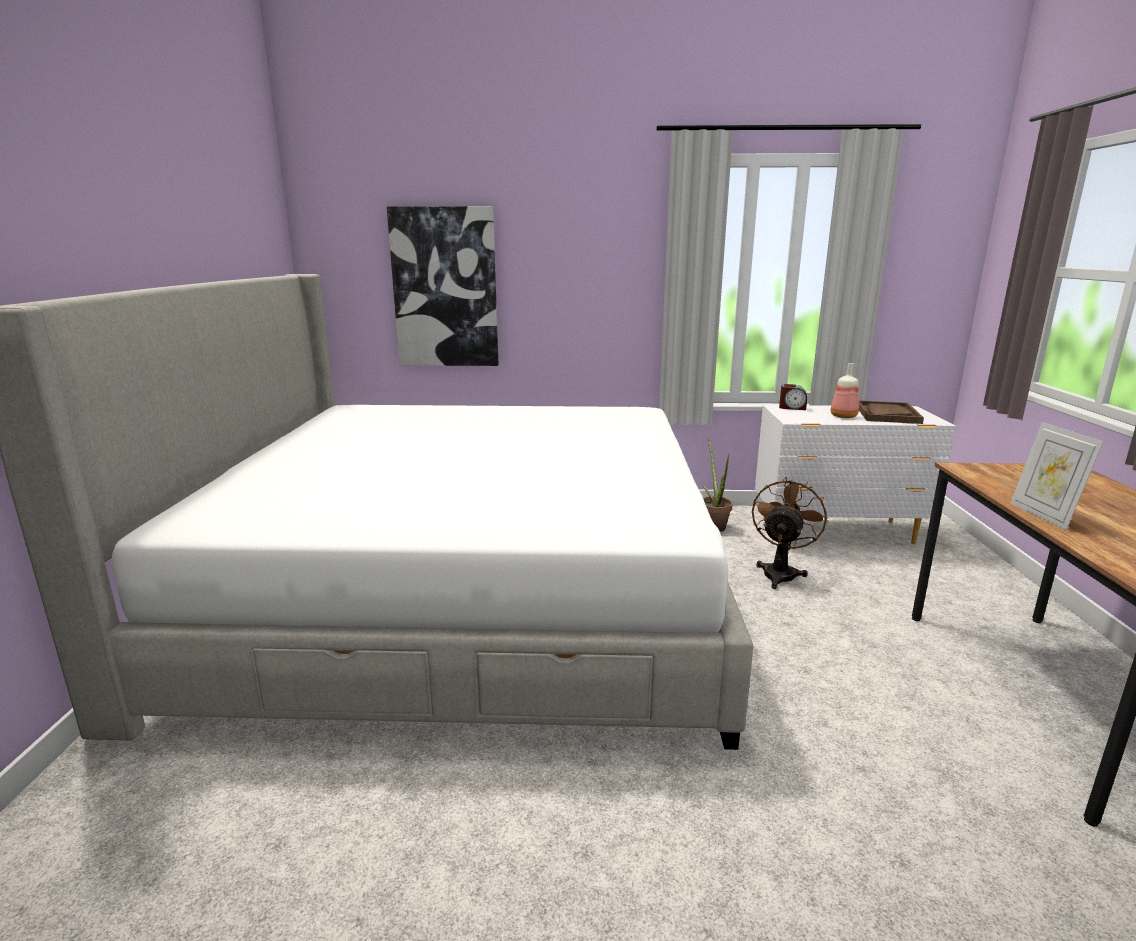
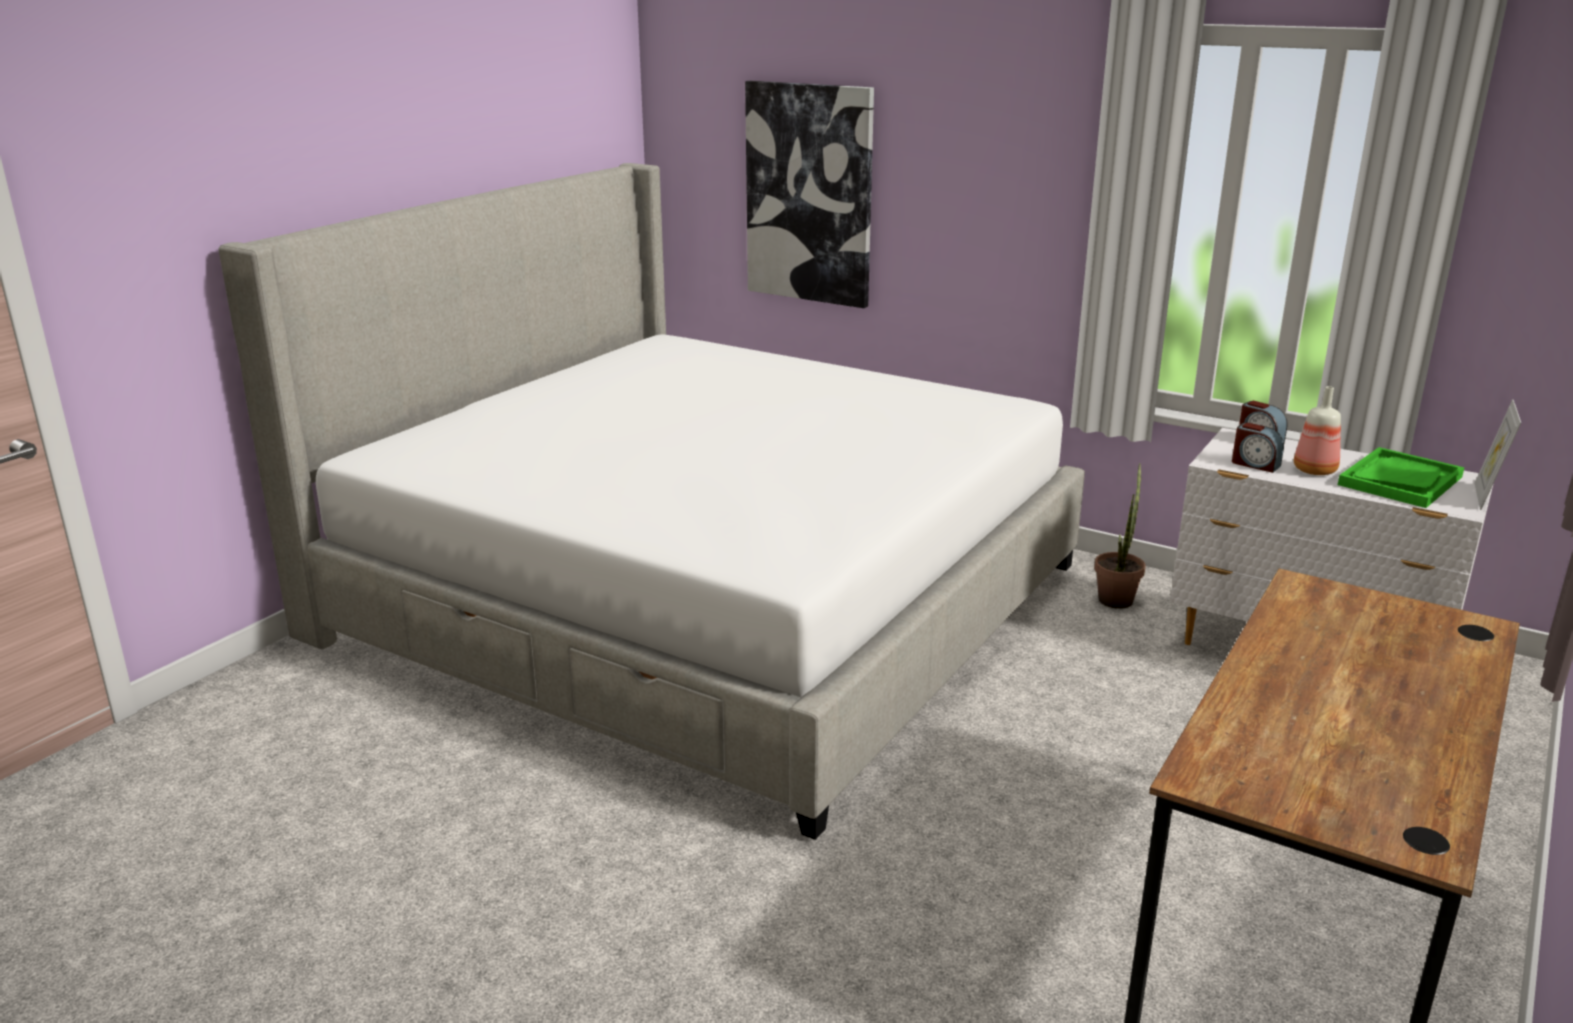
camera: 30 degrees right, 5 degrees up
(780, 572) = (1130, 684): brown fan -> none
(812, 418) = (1255, 464): none -> alarm clock
(887, 414) = (1400, 481): brown tray -> green tray
(1043, 515) = (1258, 668): picture frame -> picture frame (1486, 497)

